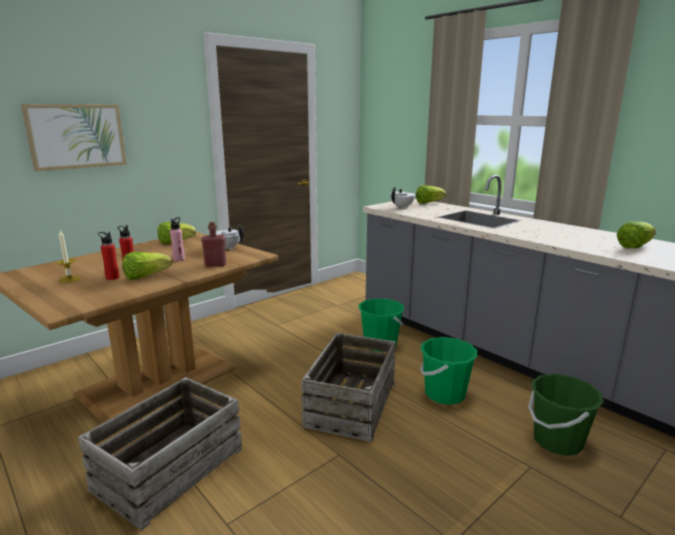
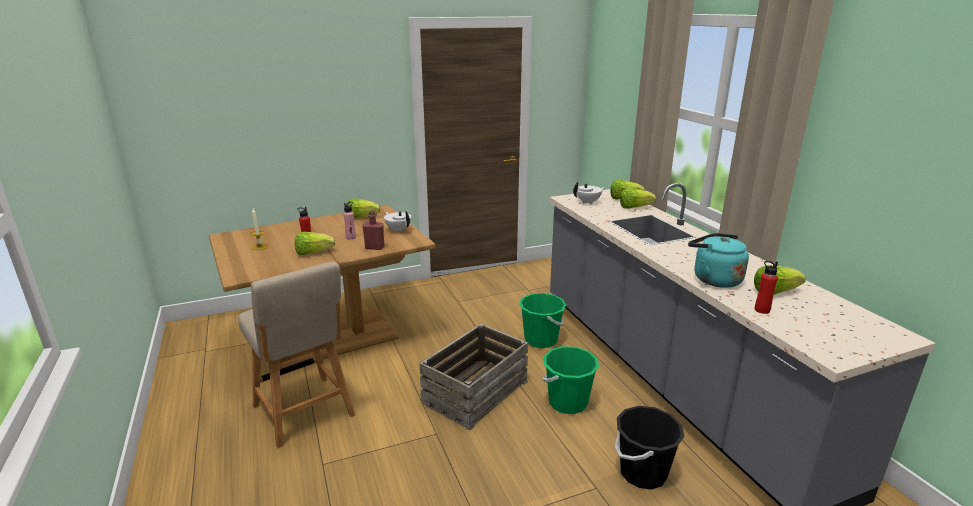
camera: 20 degrees right, 5 degrees up
(77, 136) = (289, 119): picture -> none
(112, 277) = (289, 250): red bottle -> red bottle (762, 310)
(170, 470) = (305, 413): crate -> beige chair
(445, 207) = (634, 207): none -> lettuce
(557, 441) = (642, 472): green bucket -> black bucket
(578, 243) = (714, 279): none -> turquoise kettle

